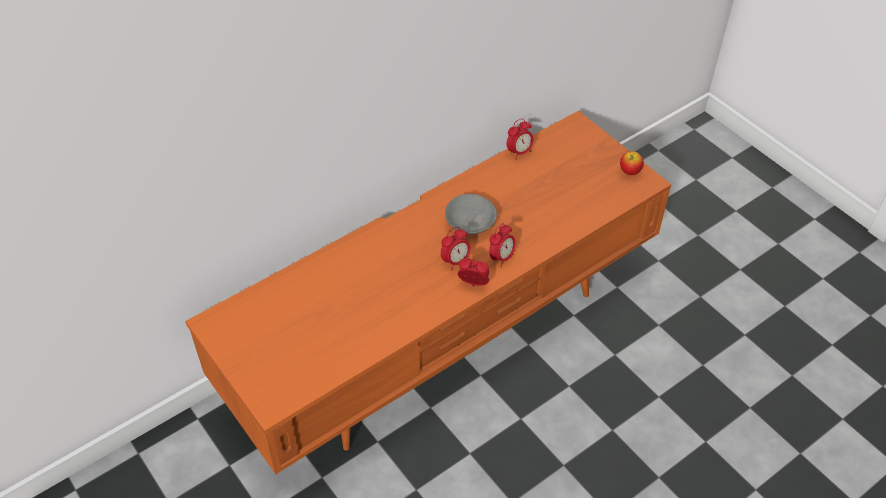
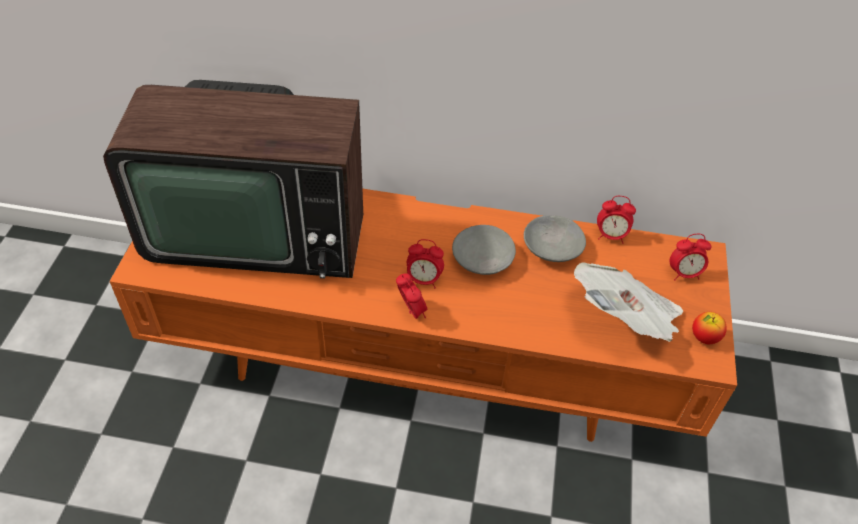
camera: 45 degrees right, 0 degrees up
(309, 316) = (255, 226): none -> television
(498, 183) = (553, 247): none -> grey bowl
(501, 257) = (467, 310): alarm clock -> alarm clock (684, 274)
(583, 193) = (625, 319): none -> newspaper

